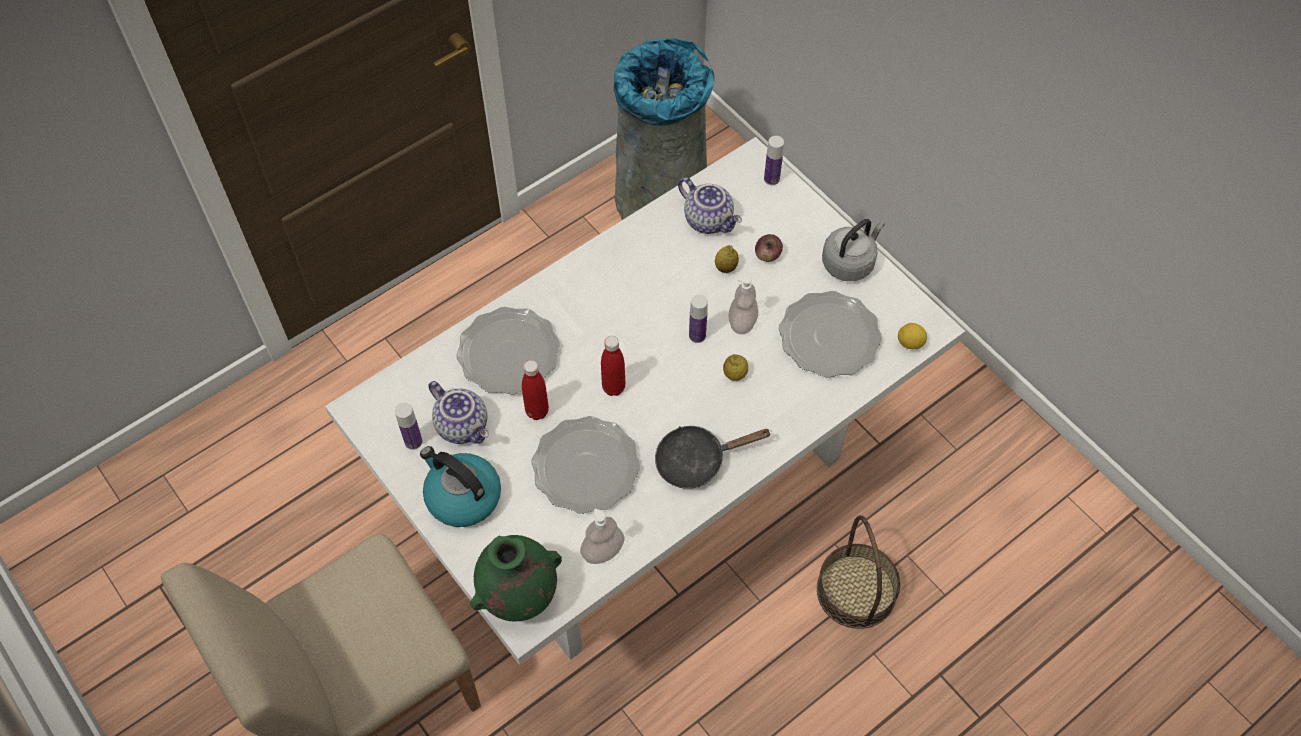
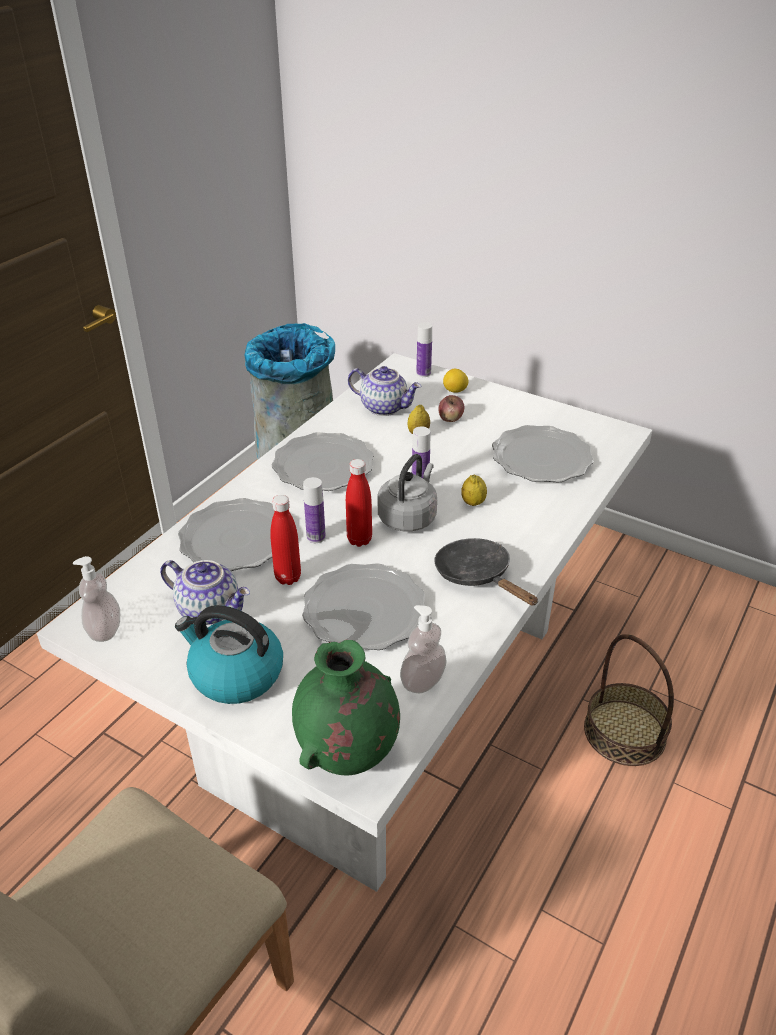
camera: 20 degrees left, 20 degrees down
(413, 441) = (156, 638): bottle -> bottle (316, 537)
(618, 286) = (324, 466): none -> plate
(697, 461) = (477, 576): black frying pan -> black frying pan turned 90 degrees clockwise
(742, 322) = (456, 465): soap dispenser -> soap dispenser (105, 630)
(849, 262) = (524, 408): grey kettle -> grey kettle (408, 517)
(910, 343) = (614, 447): lemon -> lemon (455, 391)

